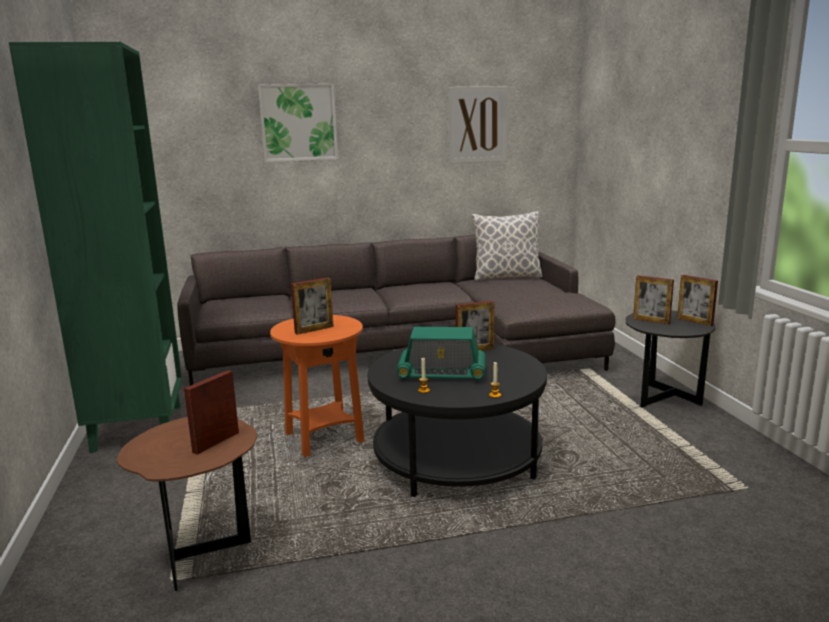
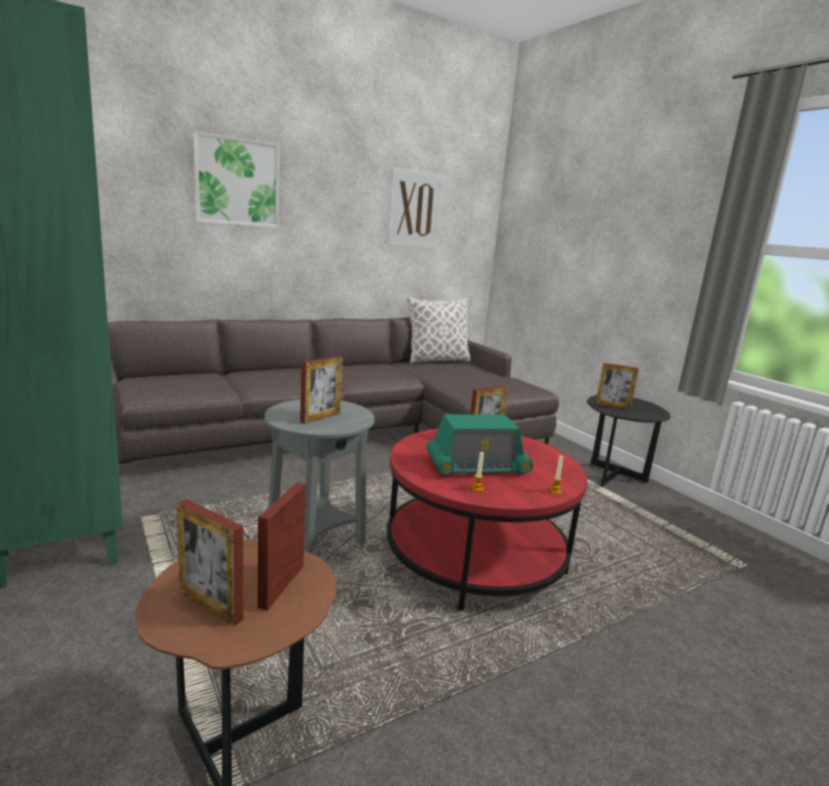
camera: 20 degrees left, 0 degrees up
(324, 438) = (316, 541): orange side table -> grey side table
(457, 458) = (475, 555): black coffee table -> red coffee table
(694, 321) = (647, 406): picture frame -> picture frame (211, 605)

